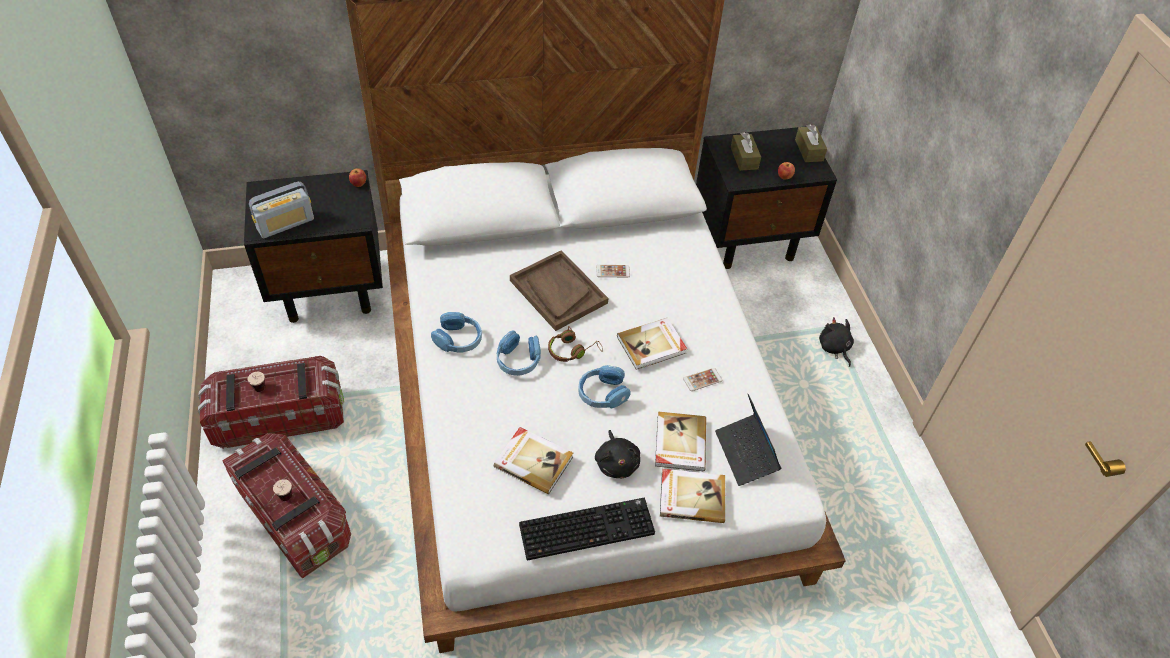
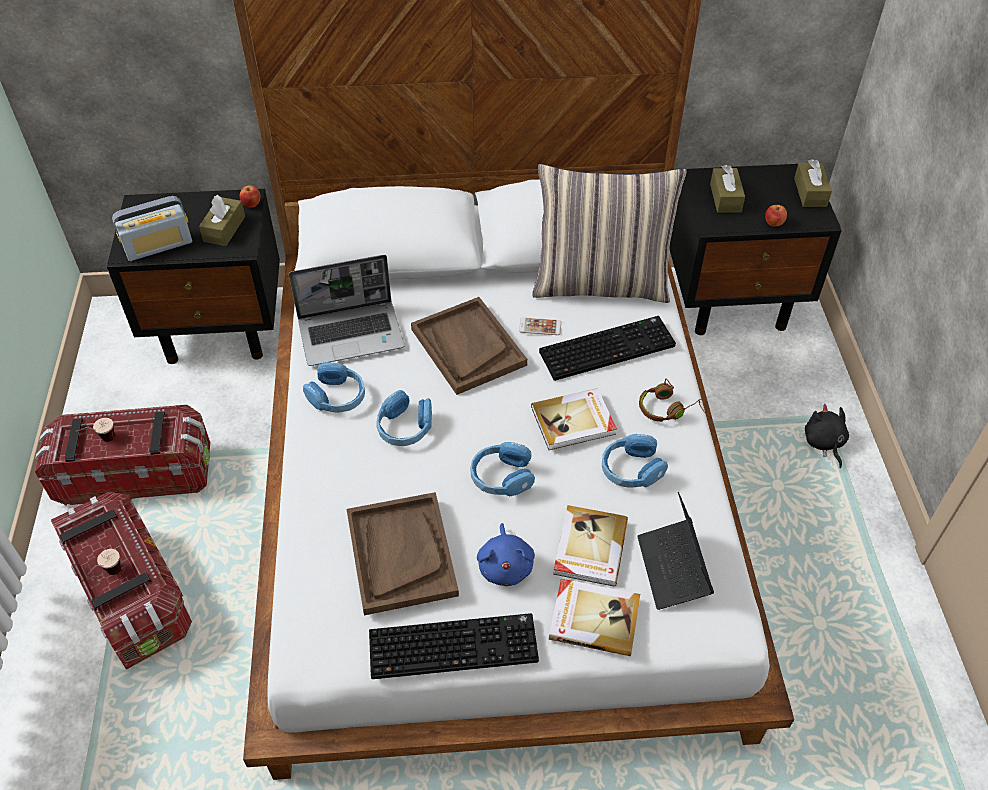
camera: 10 degrees right, 0 degrees up
(339, 206) = (224, 229): none -> brown tissue box
(461, 287) = (352, 334): none -> laptop
(533, 461) = (401, 554): book -> brown tray
(572, 350) = (473, 420): brown headphones -> brown headphones (668, 409)
(617, 463) = (505, 565): black plush toy -> blue plush toy
(656, 233) = (601, 283): none -> pillow
(669, 284) = (607, 347): none -> keyboard
(702, 380) = (631, 469): phone -> blue headphones

